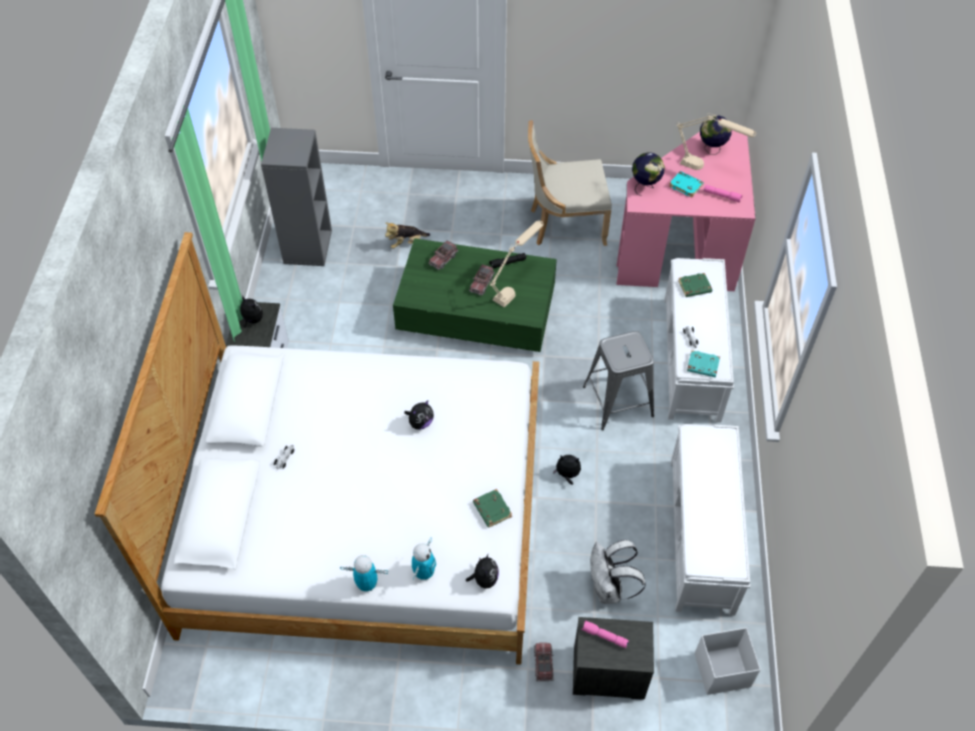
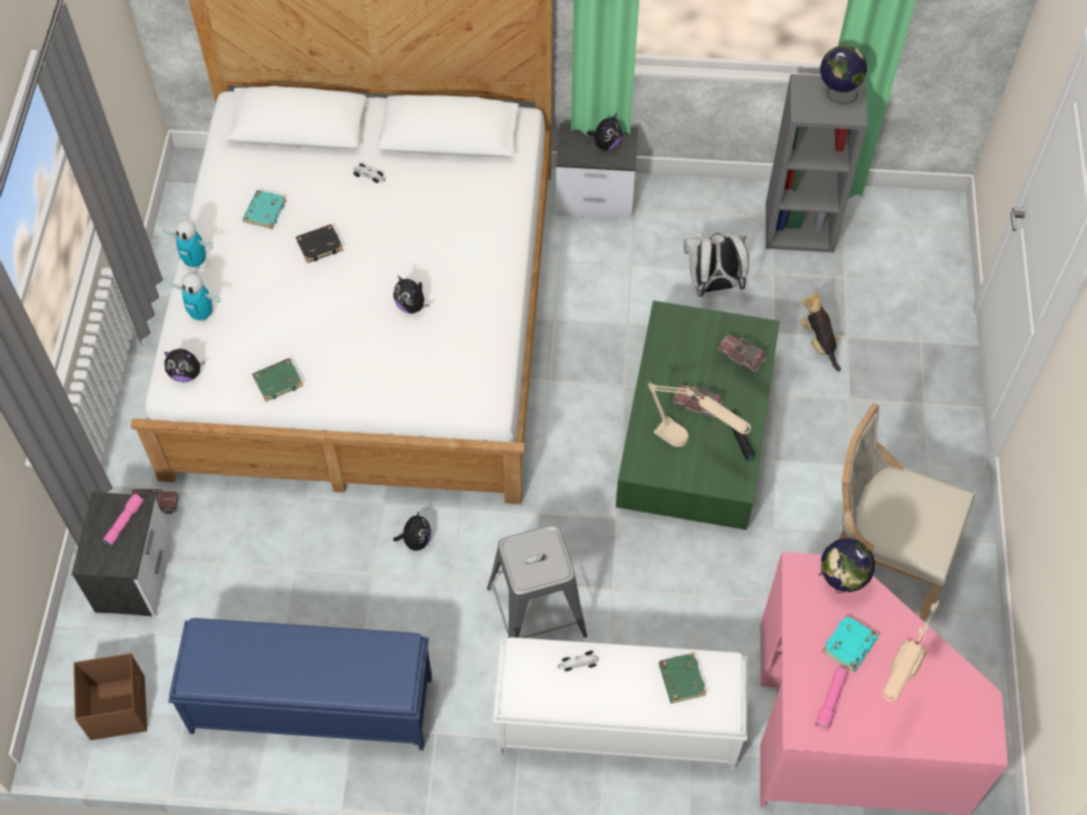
camera: 90 degrees right, 5 degrees up
(357, 488) = (320, 245): none -> black book
(367, 584) = (195, 262): toy robot -> toy robot turned 105 degrees clockwise
(564, 225) = (881, 554): beige chair -> beige chair turned 60 degrees counterclockwise
(609, 589) = (244, 582): white backpack -> white backpack (713, 285)
(701, 536) = (310, 704): white bench -> blue bench
(702, 366) = (525, 674): turquoise book -> turquoise book (264, 211)
(711, 149) = (946, 697): globe -> globe (837, 93)
(721, 670) = (118, 707): white storage box -> brown storage box

